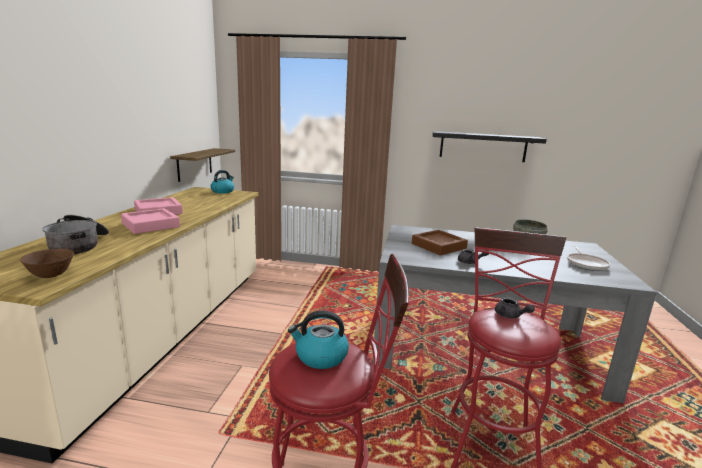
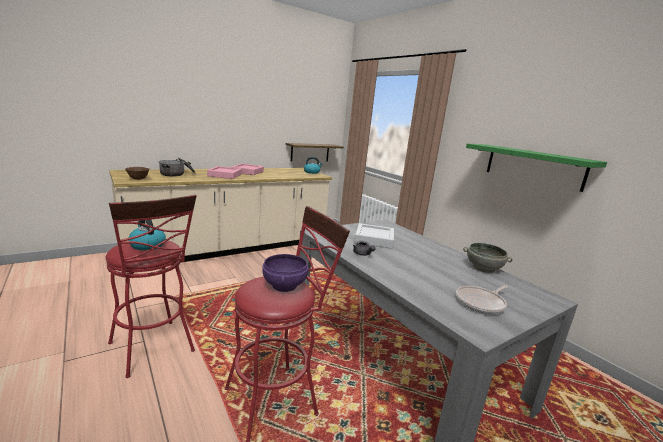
camera: 45 degrees right, 0 degrees up
(438, 246) = (374, 239): brown tray -> grey tray
(483, 146) = (533, 166): black shelf -> green shelf
(510, 316) = (285, 285): grey teapot -> purple bowl

